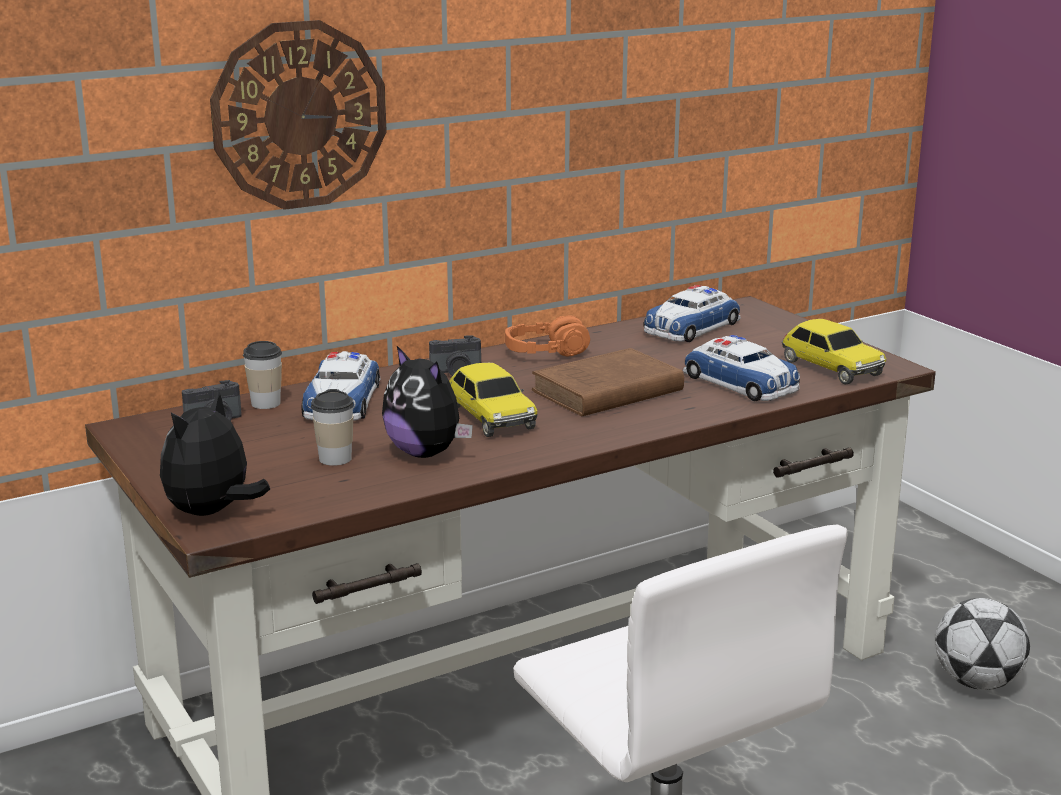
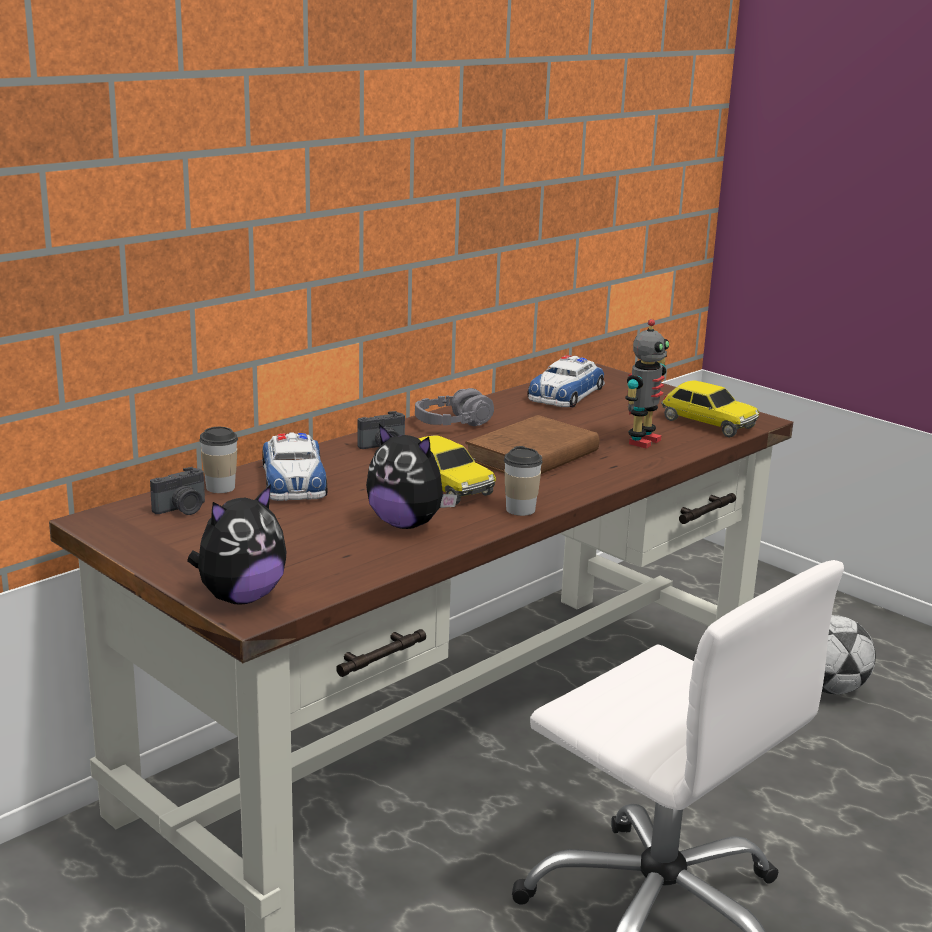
camera: 15 degrees left, 0 degrees up
(212, 512) = (240, 597): plush toy -> plush toy turned 150 degrees counterclockwise
(299, 115) = (241, 205): wall clock -> none
(335, 459) = (325, 536): cup -> cup (520, 510)
(546, 352) = (453, 423): orange headphones -> grey headphones
(741, 383) = (642, 441): toy car -> toy robot

